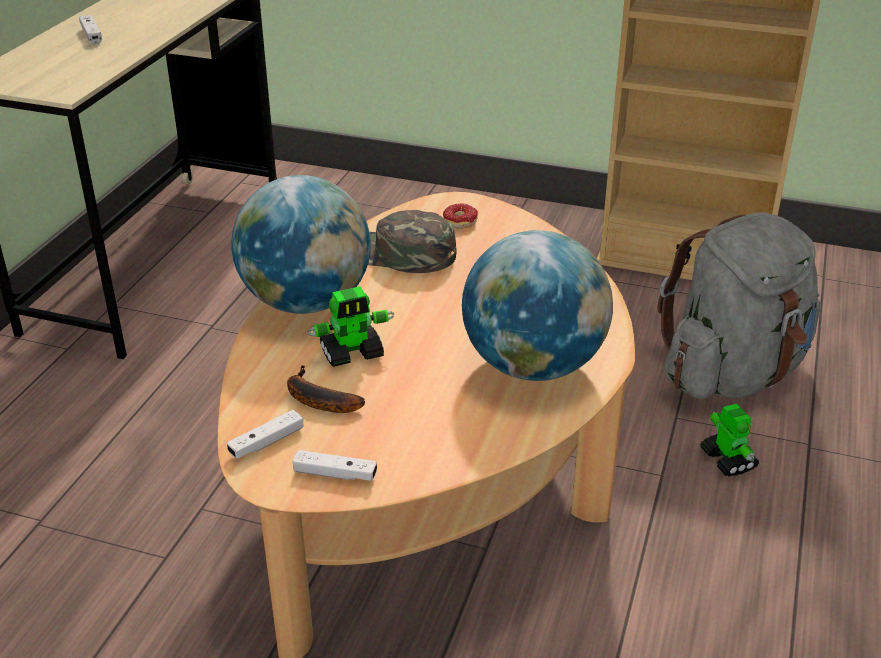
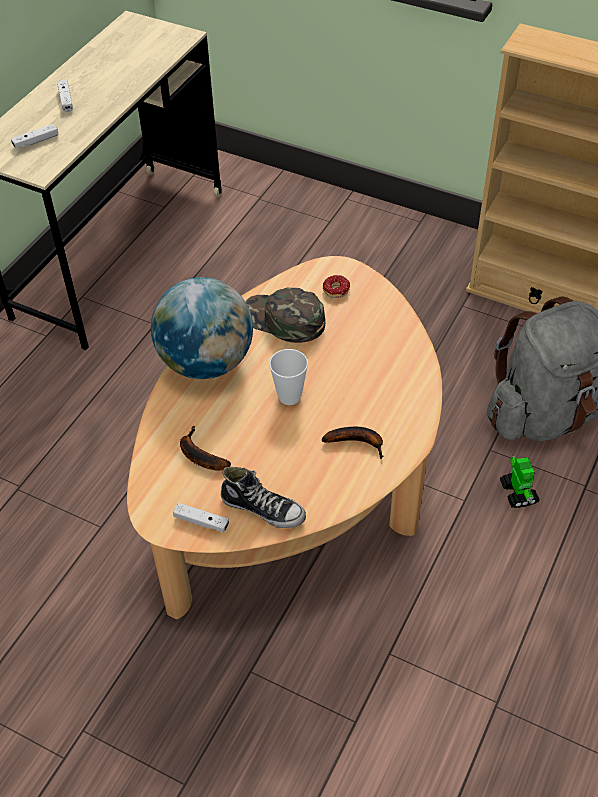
camera: 10 degrees right, 15 degrees up
(266, 442) = (160, 489): white game controller -> white game controller (36, 141)
(353, 353) = (231, 415): toy robot -> none
(422, 450) = (263, 509): none -> shoe
(427, 327) = (289, 396): none -> cup
(533, 366) = (358, 442): globe -> banana

